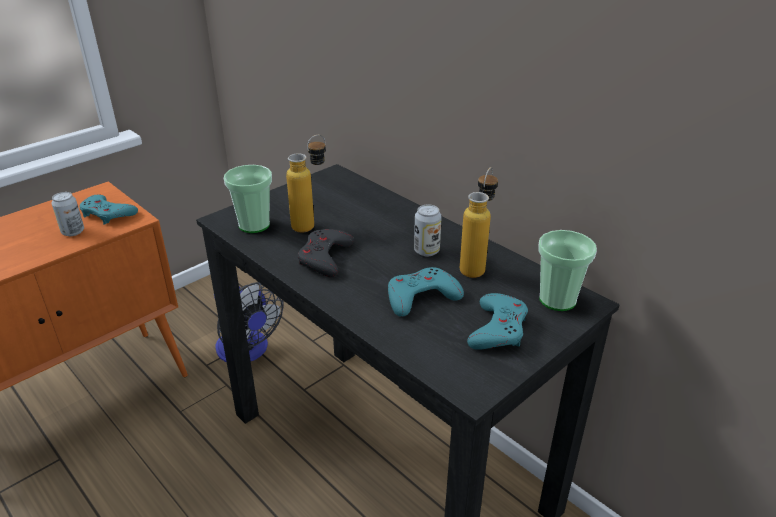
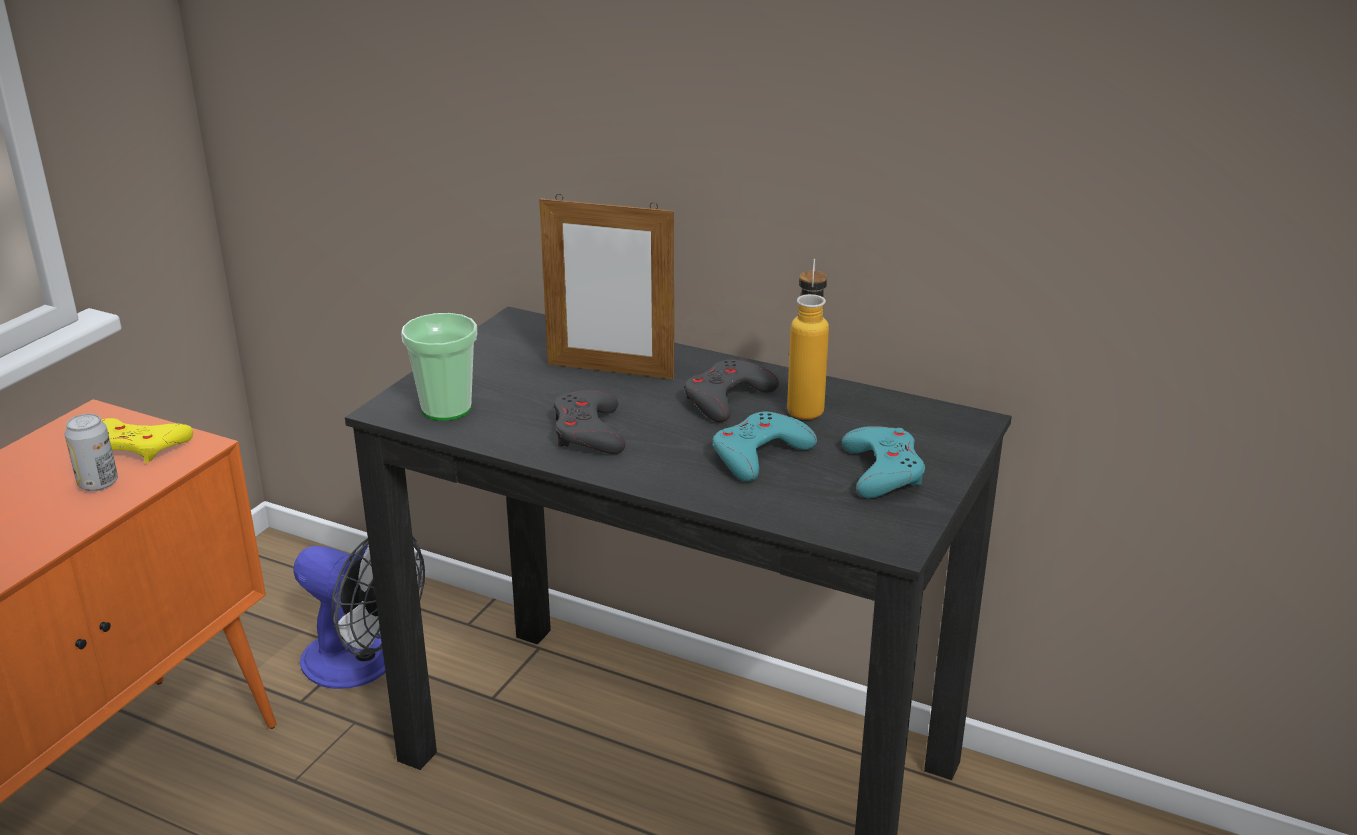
camera: 20 degrees left, 5 degrees down
(107, 214) = (138, 447): turquoise game controller -> yellow game controller
(311, 224) = (534, 393): bottle -> none
(366, 217) = (610, 371): none -> picture frame
(426, 251) = (727, 398): can -> grey game controller
(557, 300) = (935, 425): cup -> none

